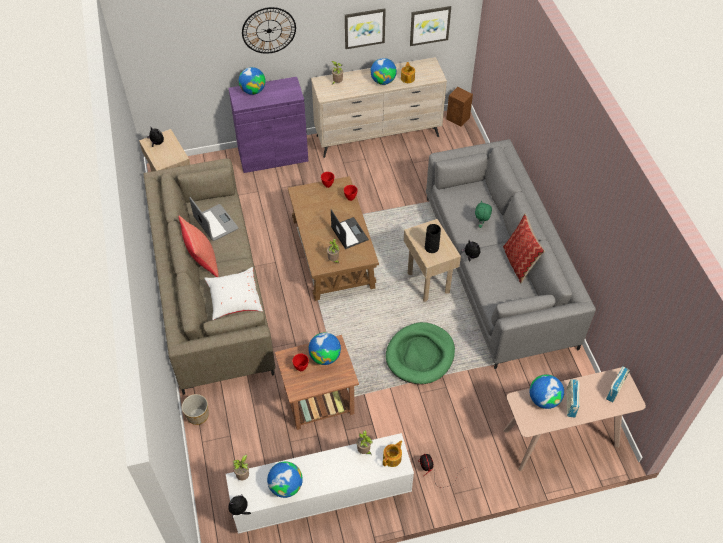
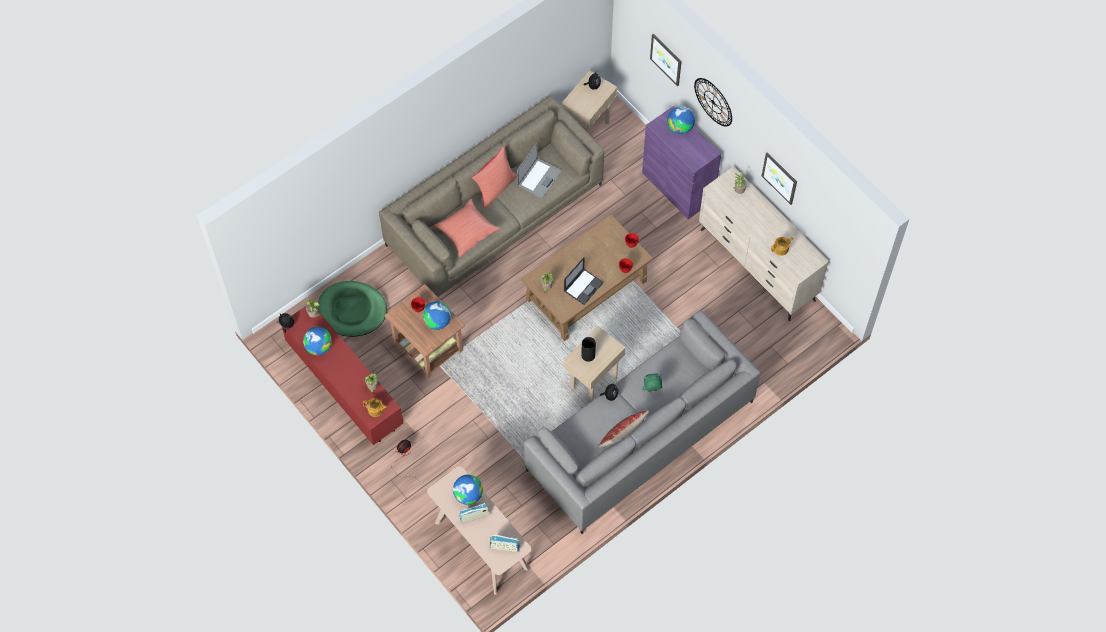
camera: 65 degrees right, 10 degrees up
(197, 415) = (372, 265): planter -> none
(234, 300) = (466, 232): white pillow -> red pillow
(320, 496) = (344, 385): white tv stand -> red tv stand
(383, 81) = (764, 229): globe -> none
(420, 355) = (510, 405): green dog bed -> green dog bed (352, 310)
(429, 25) = (829, 232): picture -> picture (666, 59)
(458, 119) = (826, 329): brown speaker -> none

